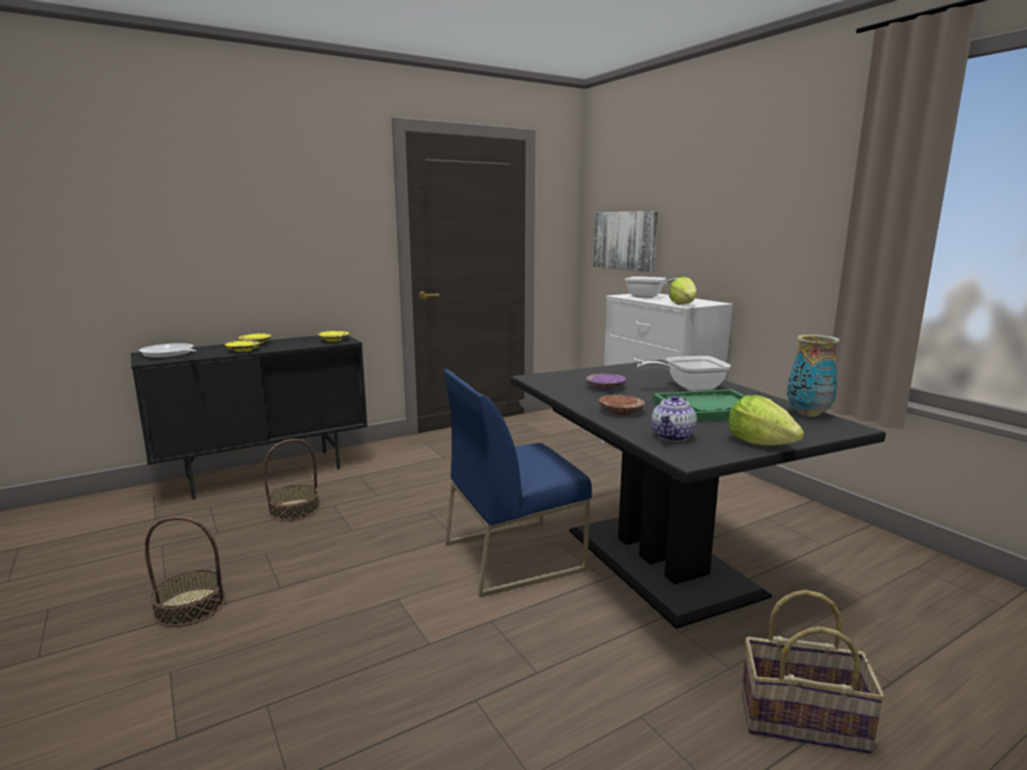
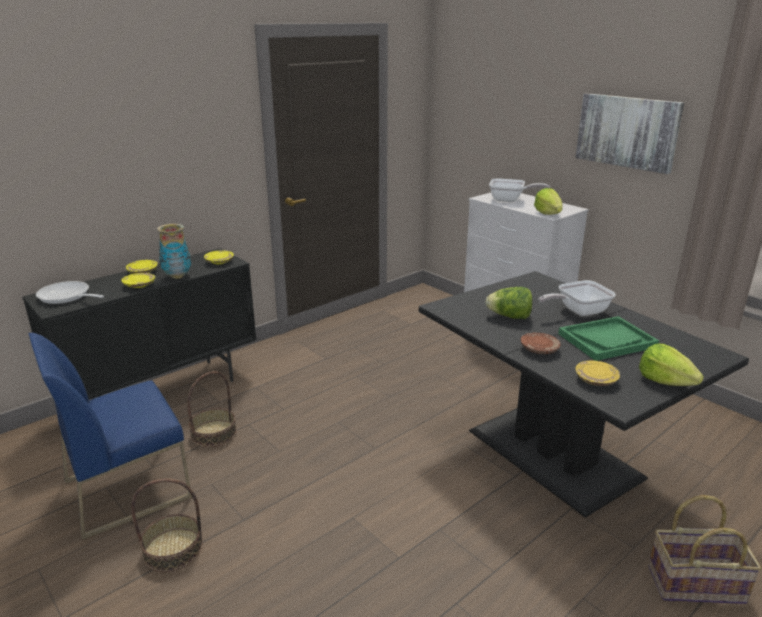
camera: 10 degrees left, 10 degrees up
(514, 555) = (433, 462): blue chair -> blue chair (128, 488)
(605, 387) = (509, 317): purple plate -> lettuce
(625, 240) = (477, 136): picture -> picture (627, 132)
(673, 437) = (596, 380): teapot -> yellow plate
(807, 414) = (684, 340): vase -> vase (177, 276)

